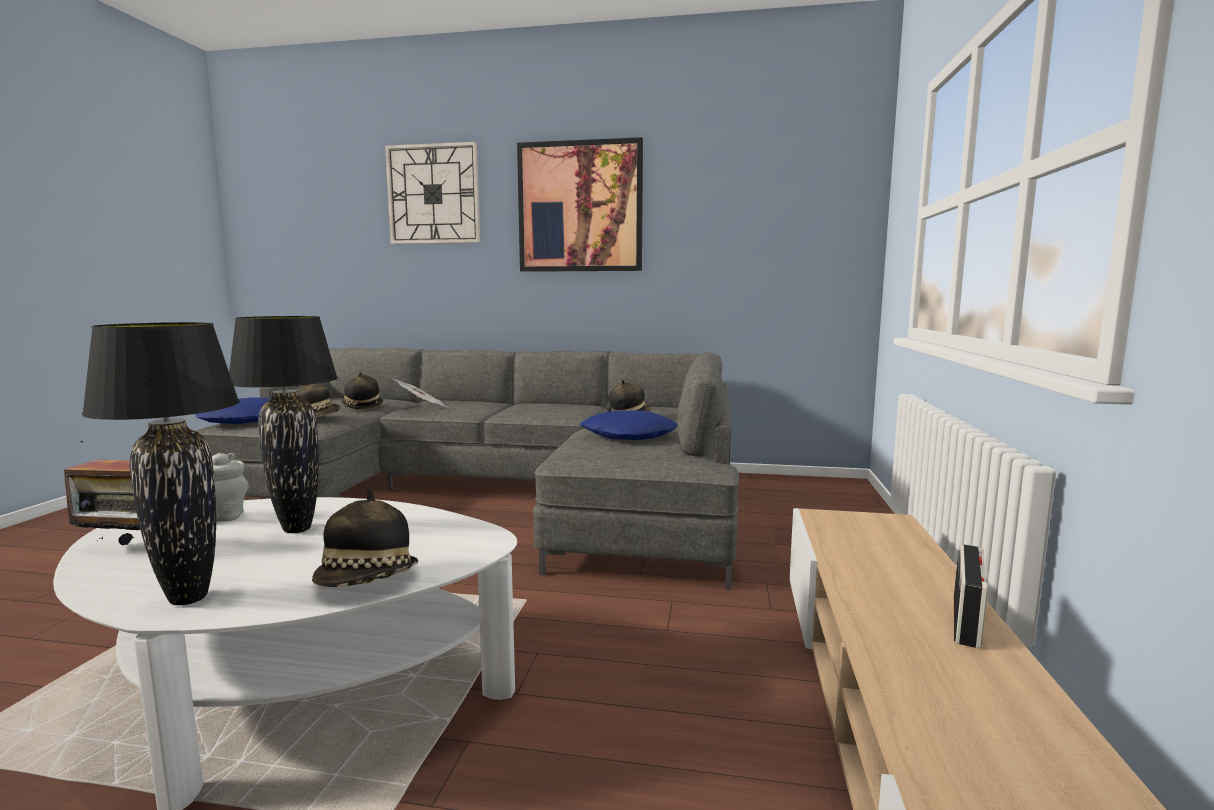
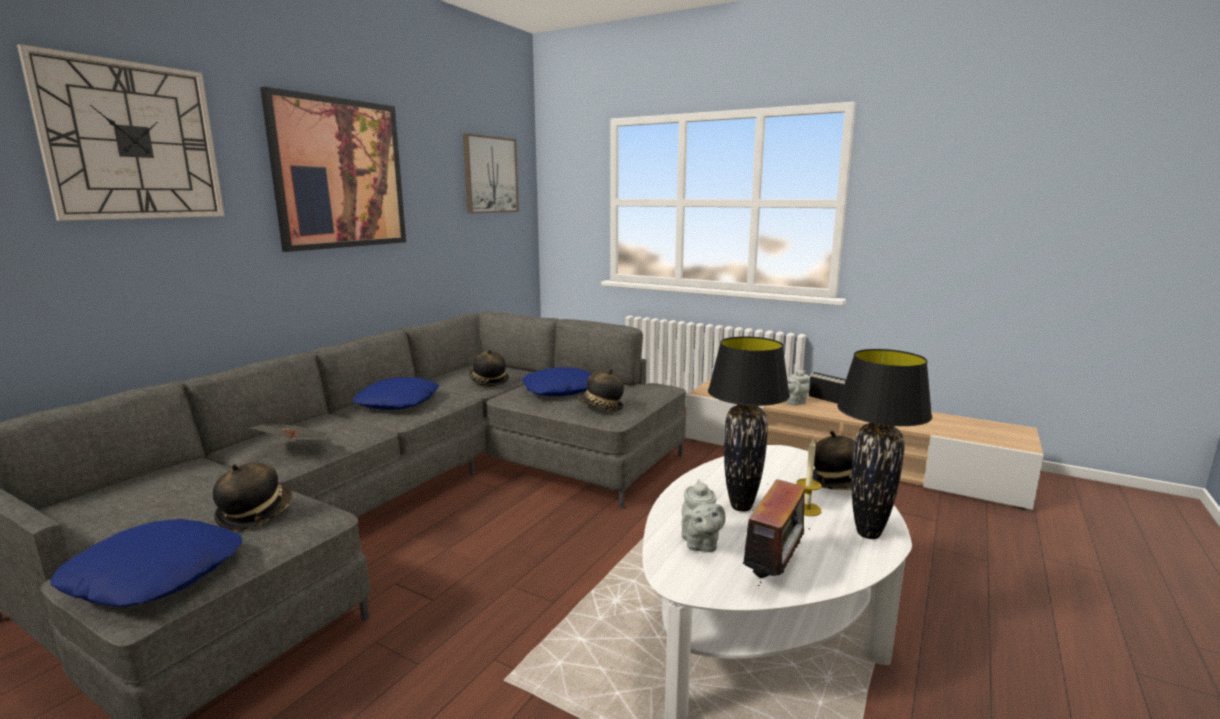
camera: 70 degrees left, 5 degrees up
(281, 561) = (806, 509): none -> candle
(362, 406) = (204, 485): hat -> hat (600, 407)
(541, 408) = (399, 402): none -> blue pillow
(787, 197) = (490, 175): none -> picture
(885, 584) = (793, 402): none -> grey teapot

